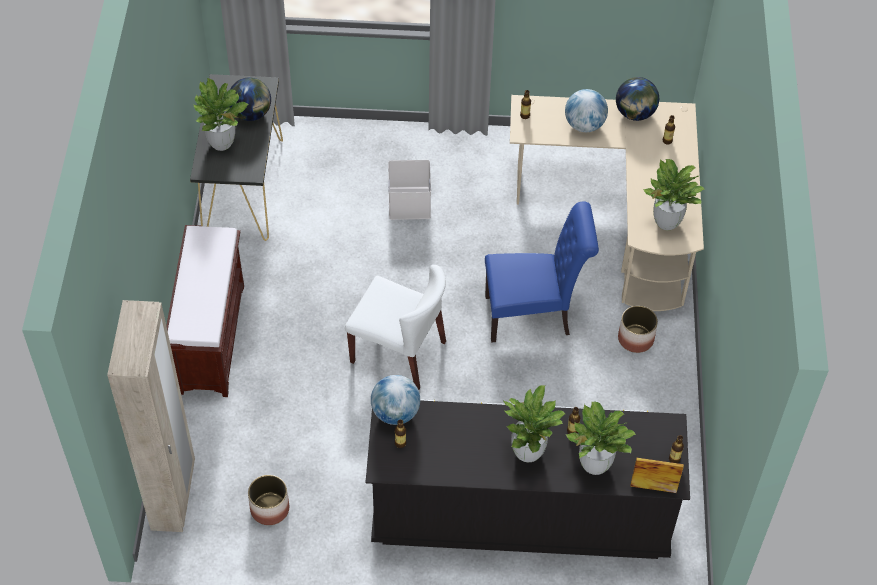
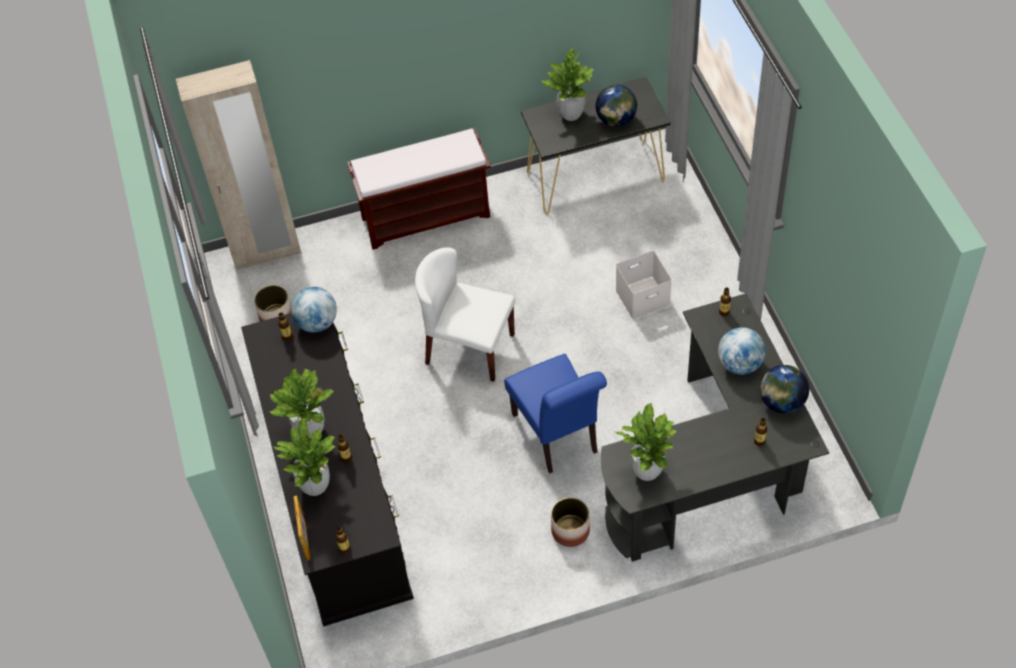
camera: 75 degrees right, 0 degrees up
(399, 352) = (469, 348): white chair -> white chair turned 105 degrees clockwise
(619, 220) = (713, 473): beige desk -> black desk

